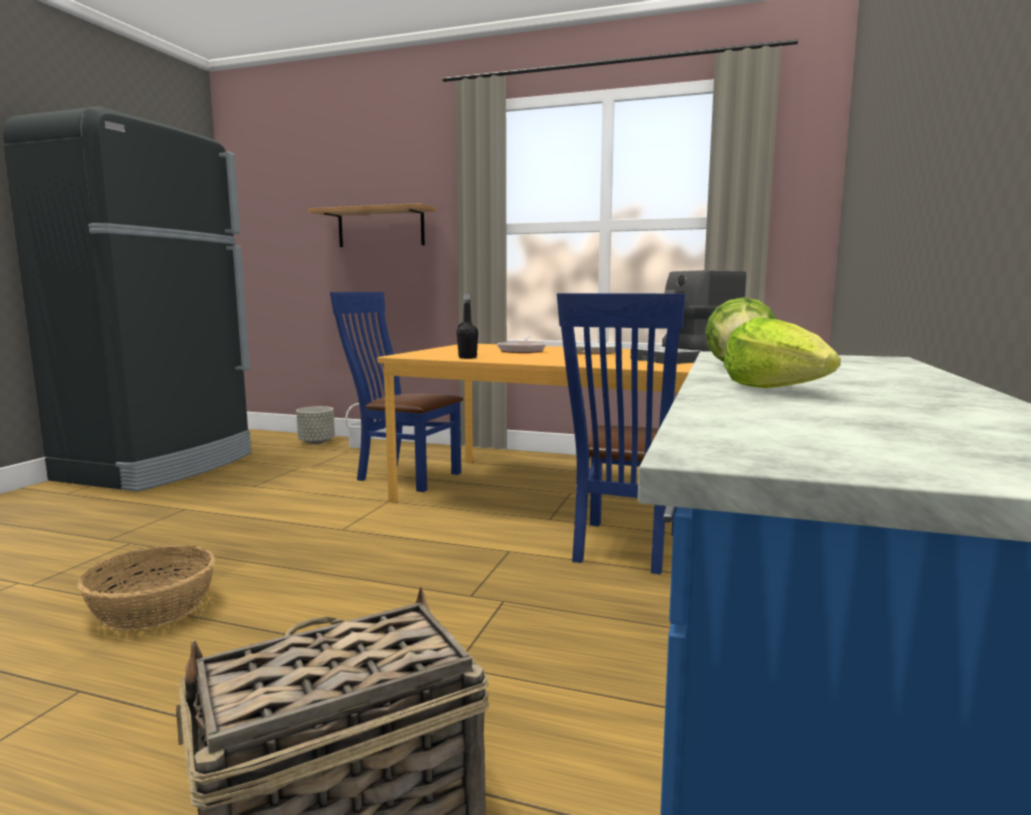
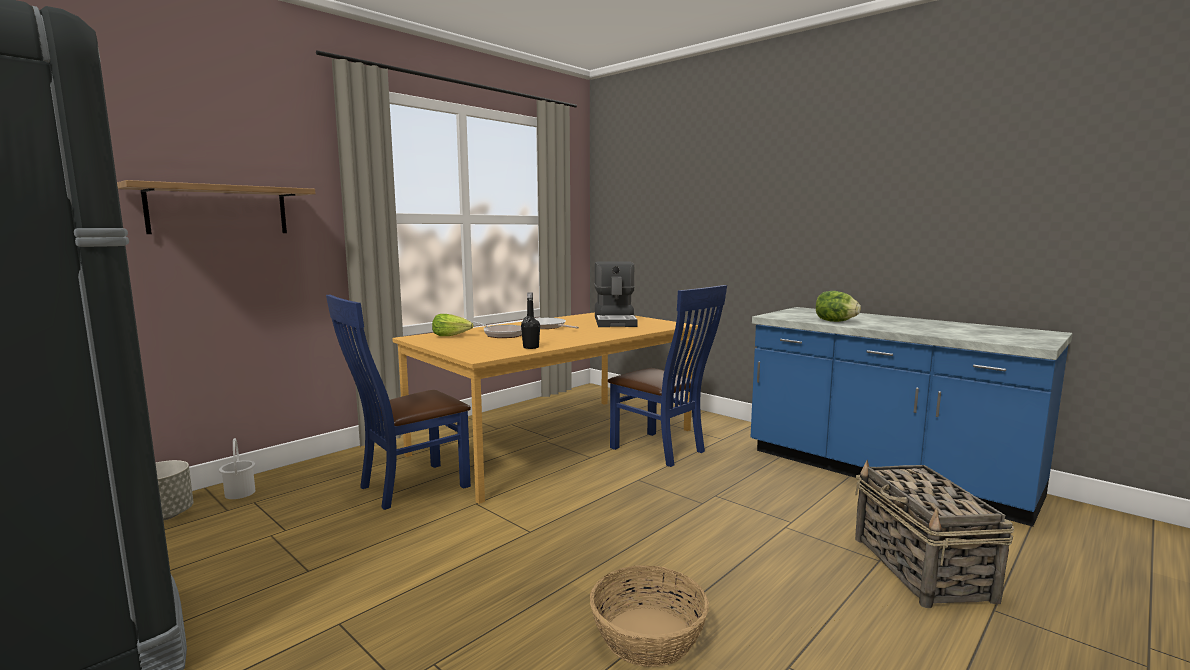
camera: 65 degrees left, 0 degrees up
(777, 390) = (911, 327): lettuce -> lettuce (451, 336)

